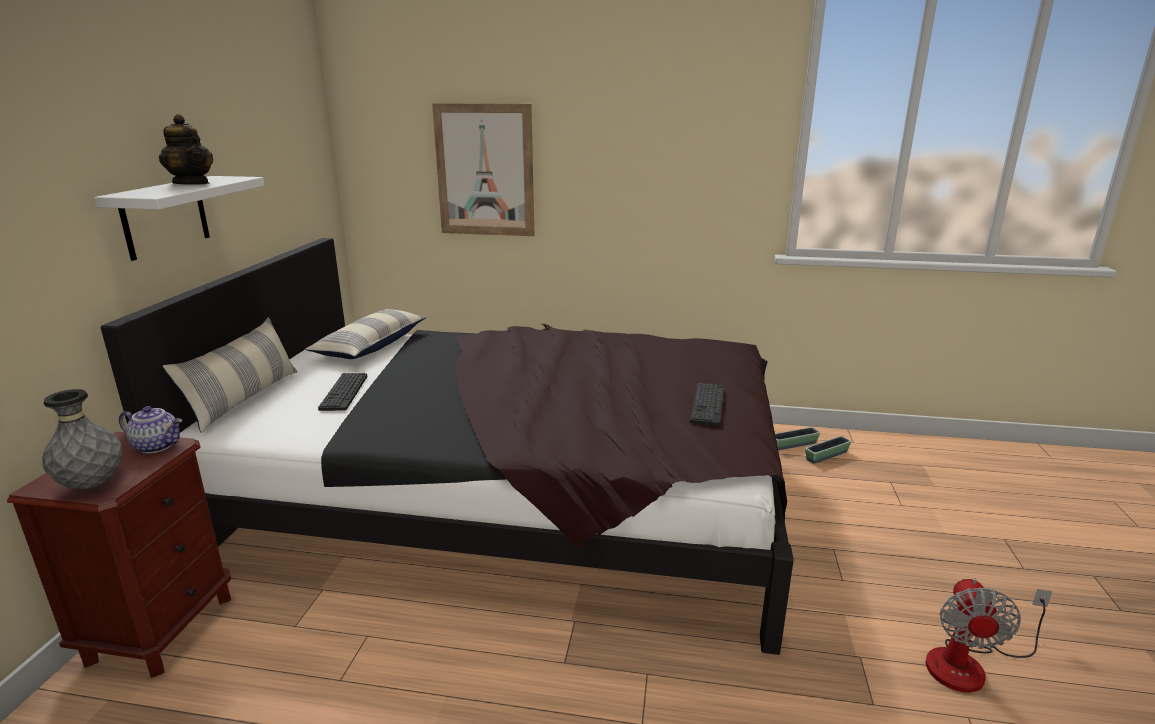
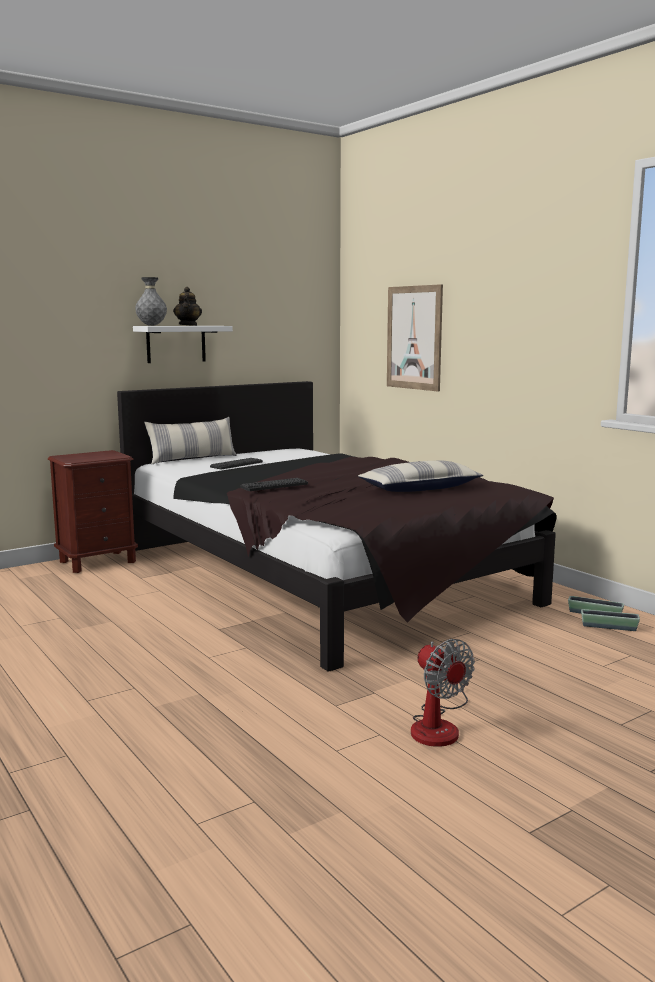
camera: 45 degrees right, 10 degrees down
(92, 485) = (73, 459): grey vase -> grey vase (151, 325)
(158, 445) = (115, 455): teapot -> none
(371, 346) = (297, 454): pillow -> pillow (420, 489)
(707, 404) = (401, 501): keyboard -> keyboard (274, 486)
(969, 664) = (439, 725): fan -> fan turned 90 degrees counterclockwise

